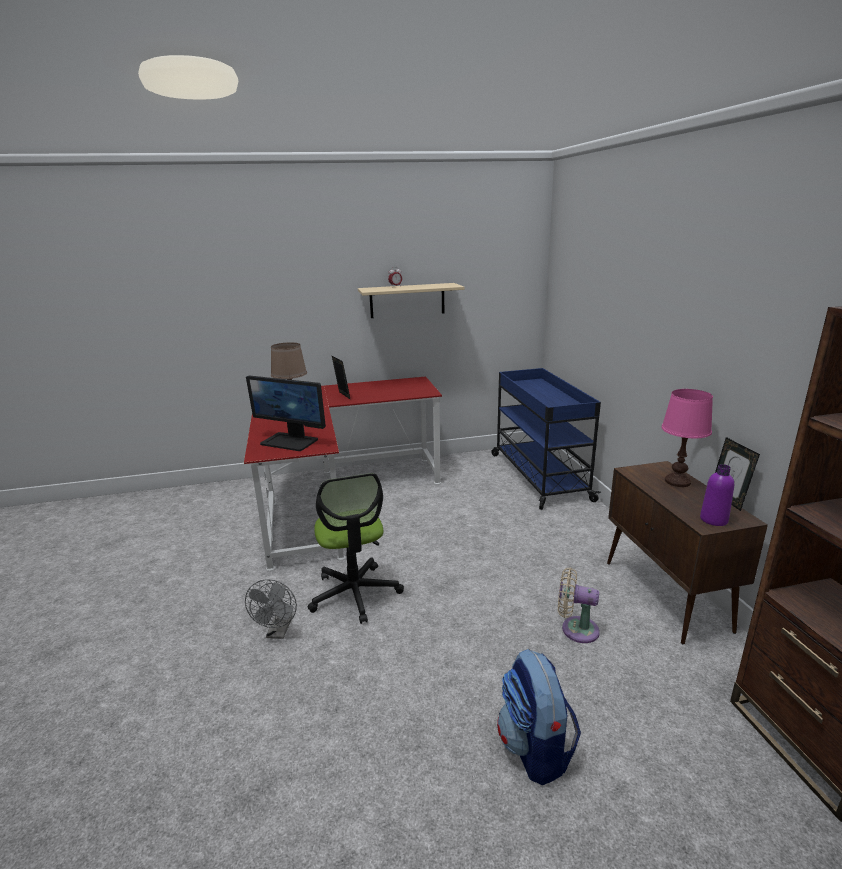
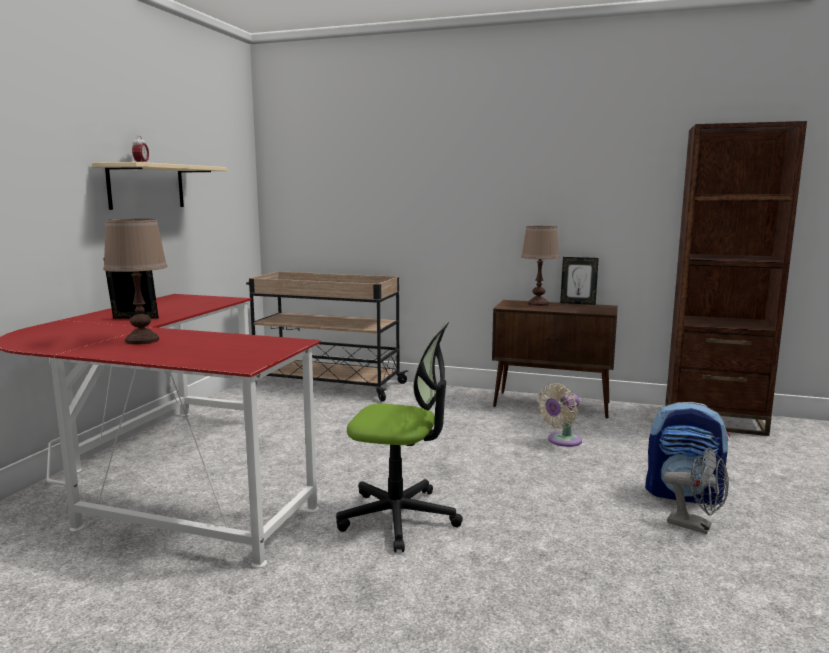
camera: 60 degrees left, 10 degrees down
(278, 632) = (416, 585): grey fan -> grey fan (696, 526)
(290, 441) = (235, 350): monitor -> none
(538, 476) = (325, 385): blue cart -> beige cart
(677, 481) = (538, 304): pink table lamp -> brown table lamp
(713, 520) = (600, 310): purple bottle -> none

